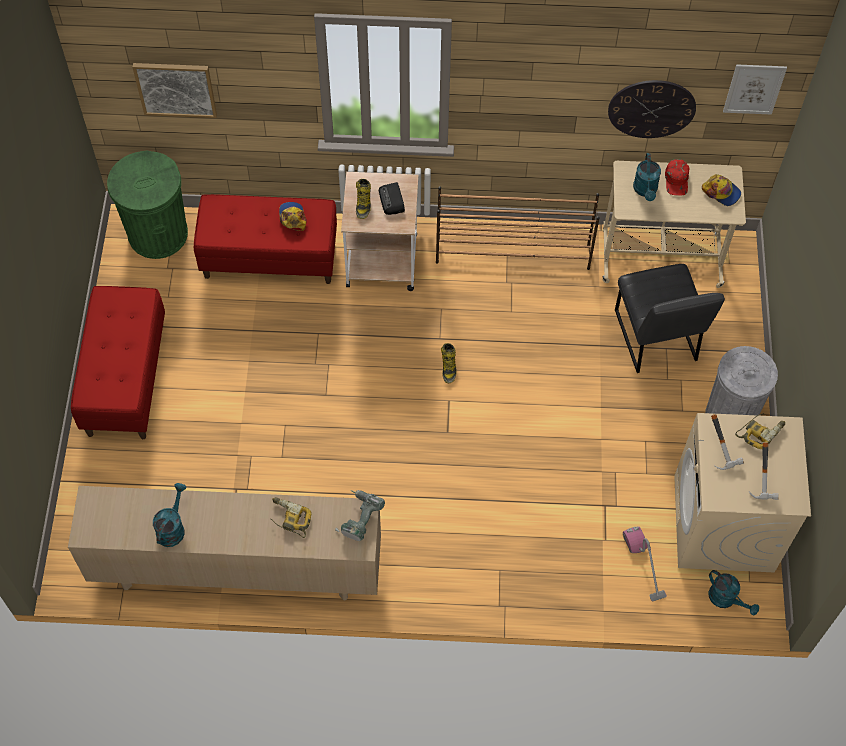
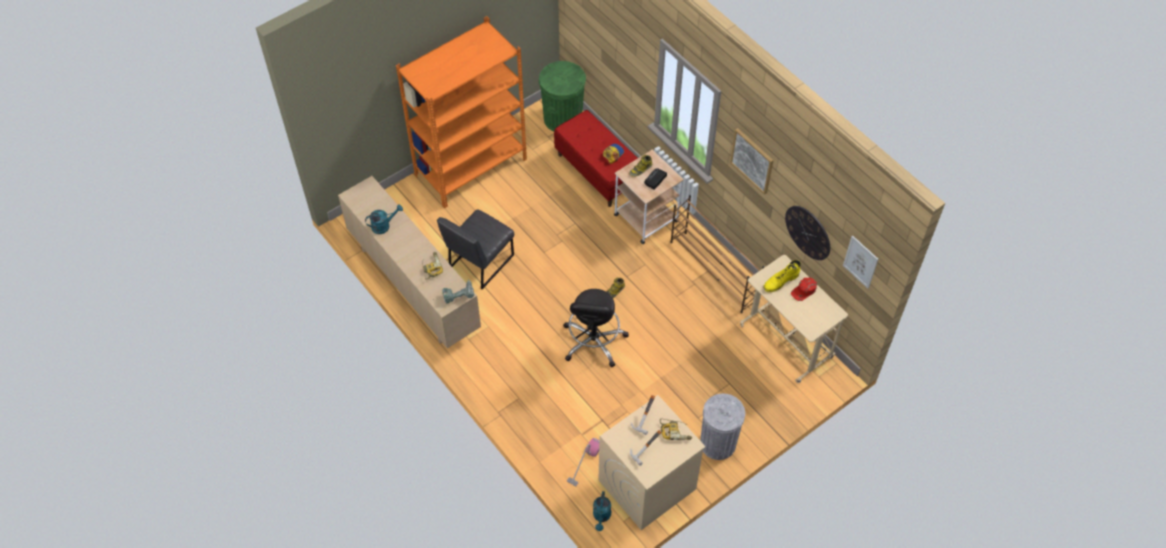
camera: 50 degrees right, 5 degrees down
(125, 379) = (471, 167): red bench -> orange bookcase
(175, 89) = (597, 37): picture -> picture (752, 160)
(496, 437) = (593, 342): none -> black stool
(645, 190) = (780, 281): turquoise watering can -> yellow boot
(655, 337) = (731, 373): grey chair -> grey chair (479, 263)
(721, 192) = (819, 317): cap -> none

